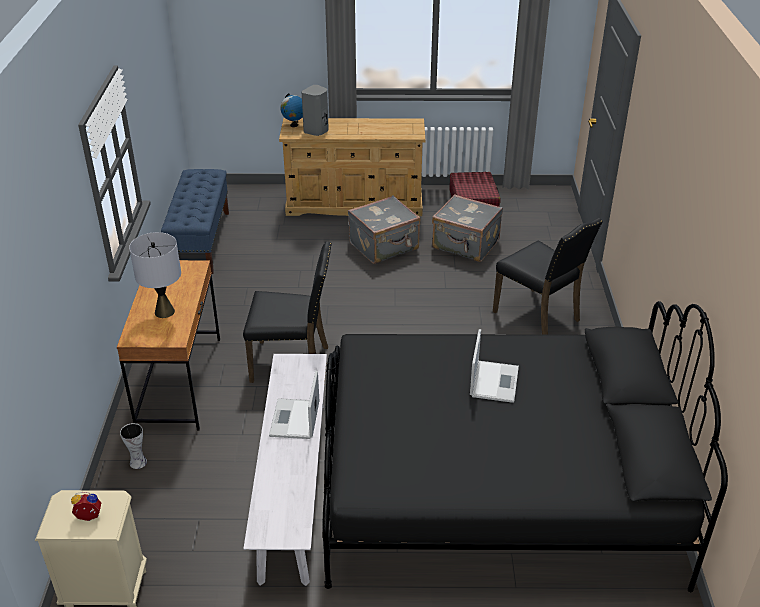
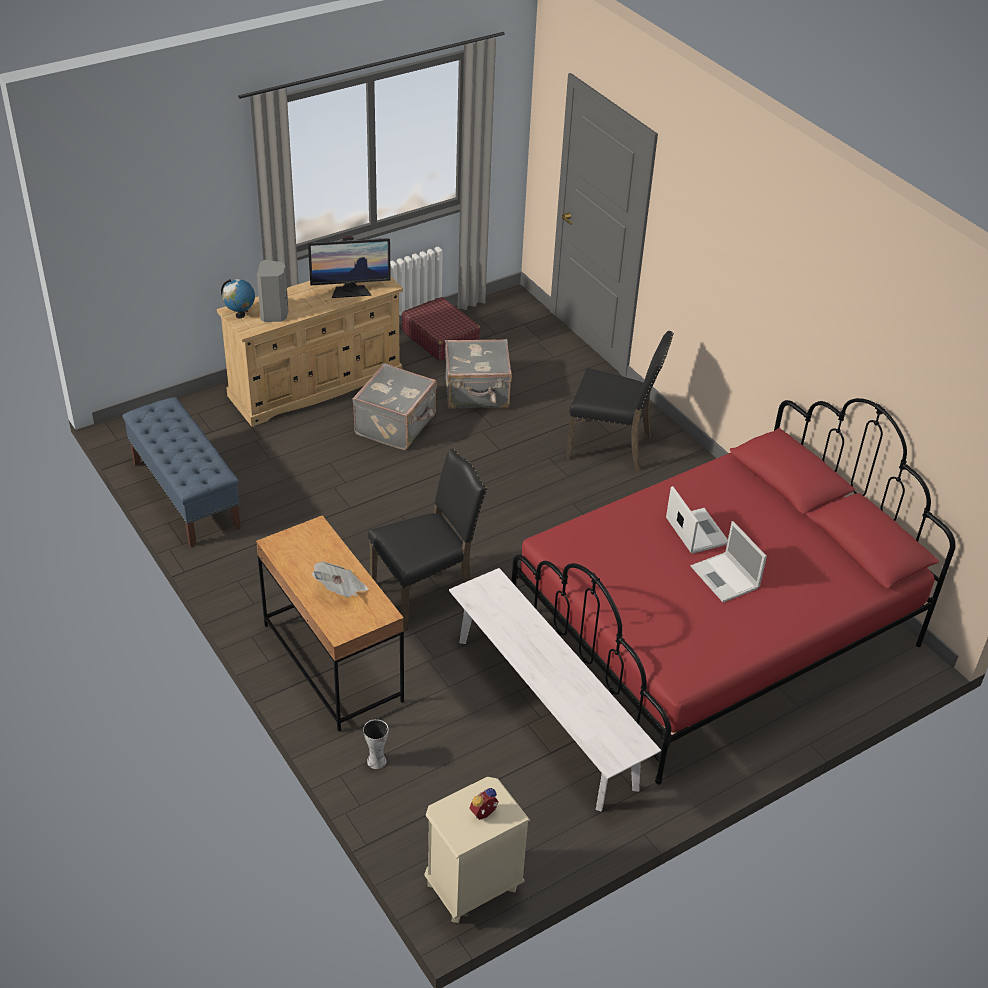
camera: 35 degrees left, 5 degrees up
(165, 312) = (340, 590): grey table lamp -> newspaper
(295, 420) = (535, 645): laptop -> laptop (725, 578)
(385, 131) = (350, 291): none -> monitor
(496, 488) = (714, 630): black bed -> red bed

